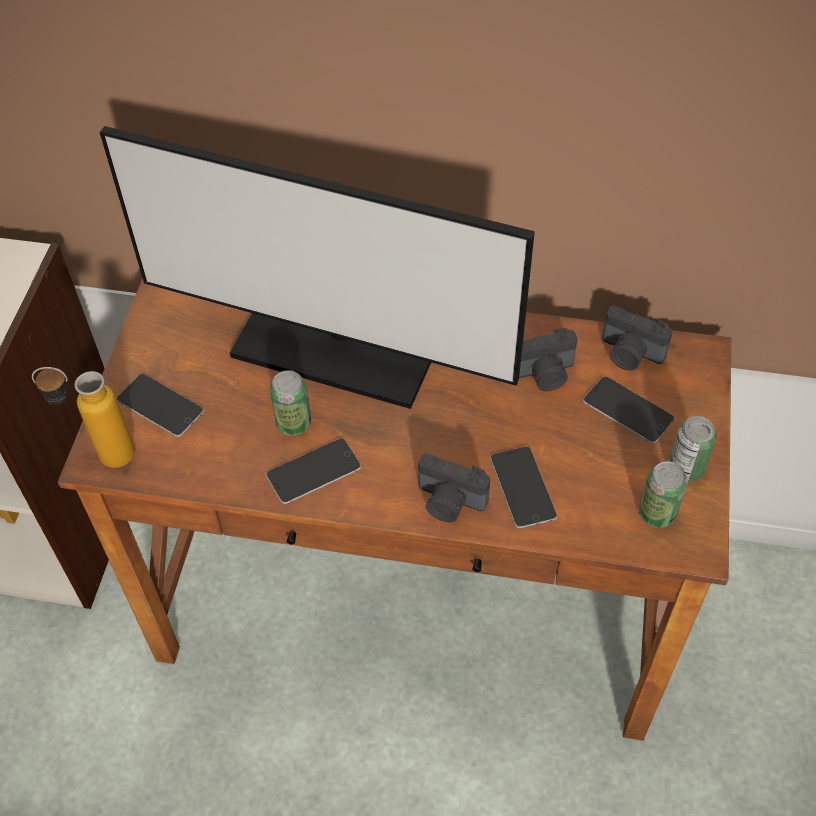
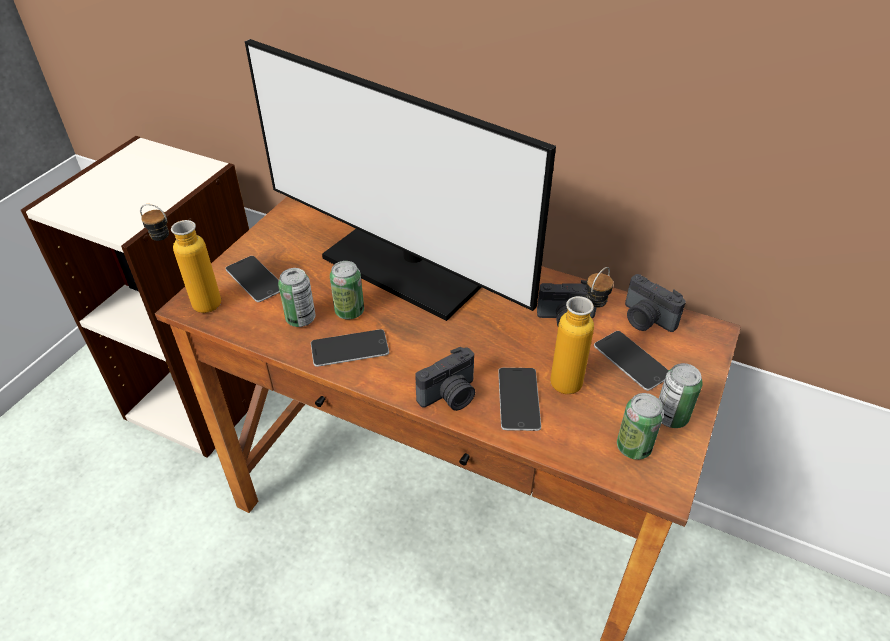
camera: 15 degrees right, 10 degrees down
(240, 446) = (300, 319): none -> can
(449, 502) = (450, 396): camera -> camera turned 75 degrees counterclockwise
(573, 444) = (574, 376): none -> bottle

